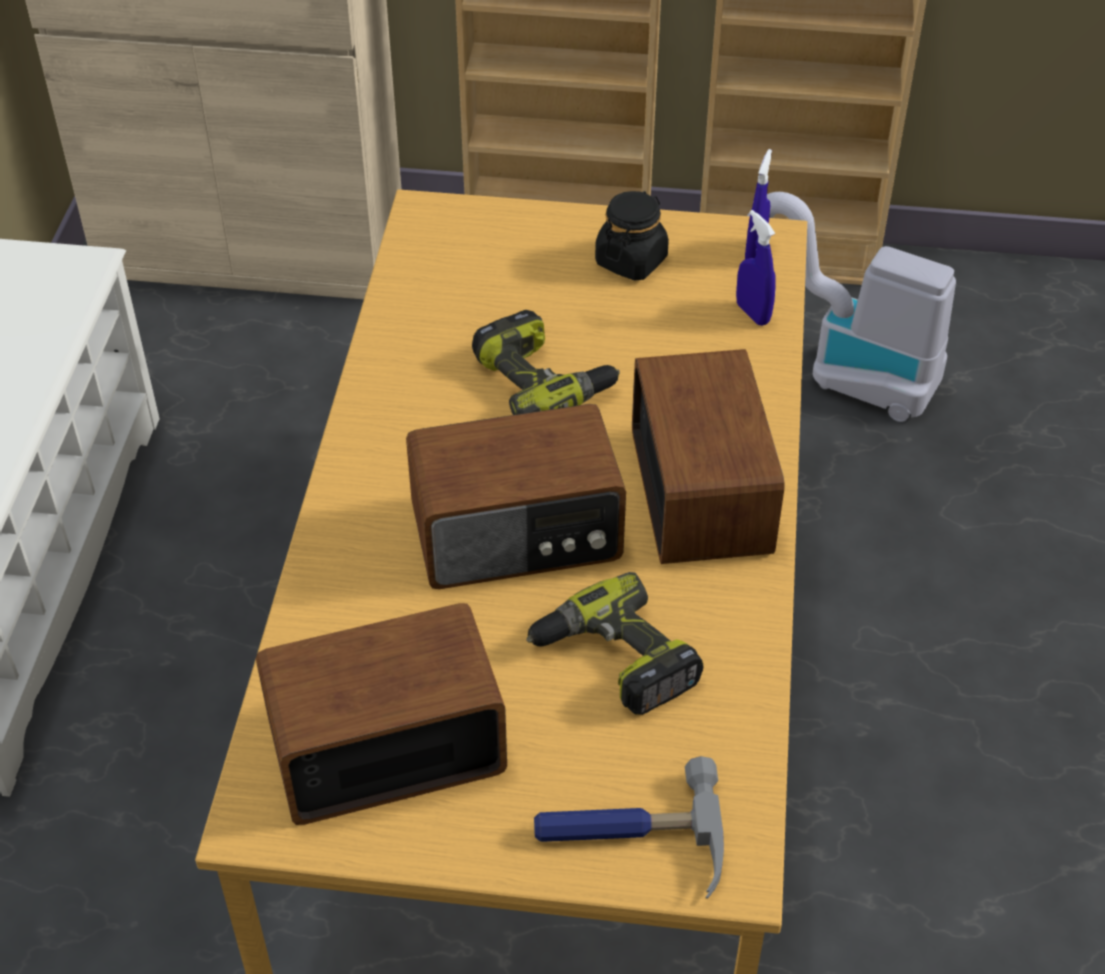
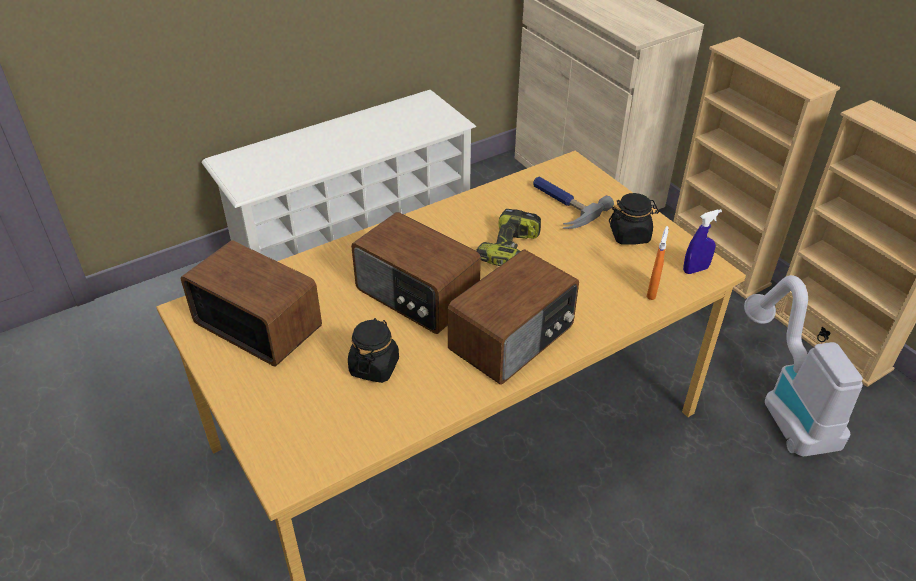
camera: 50 degrees right, 5 degrees down
(614, 661) = (374, 366): power drill -> black jar
(629, 839) = (274, 429): hammer -> hammer (562, 205)
(752, 313) = (652, 291): blue spray bottle -> orange spray bottle

